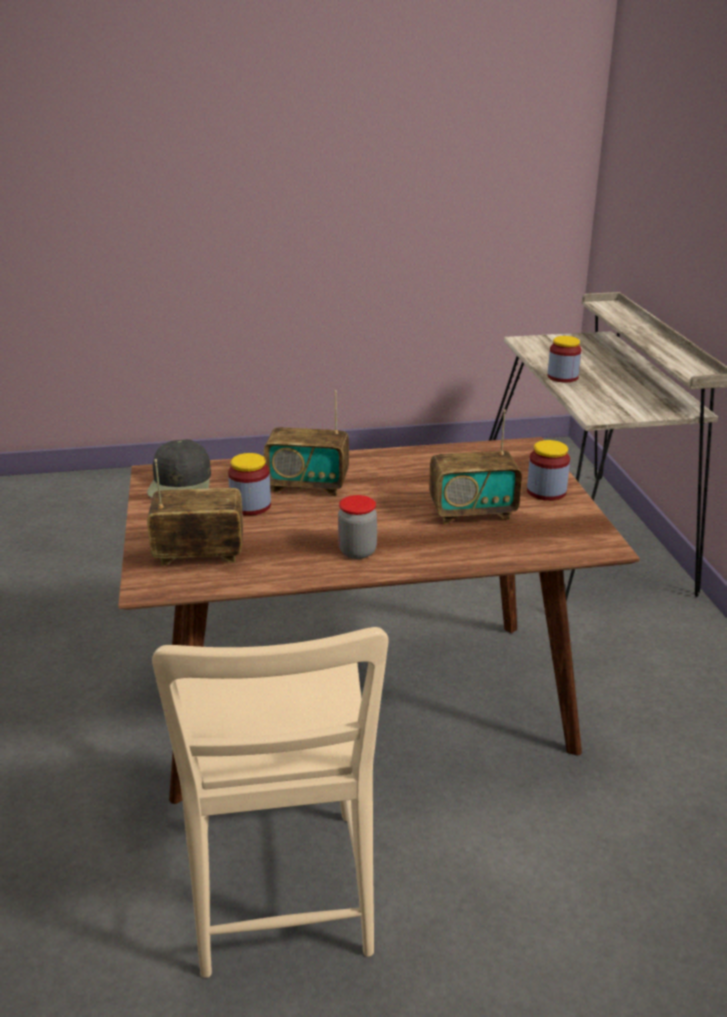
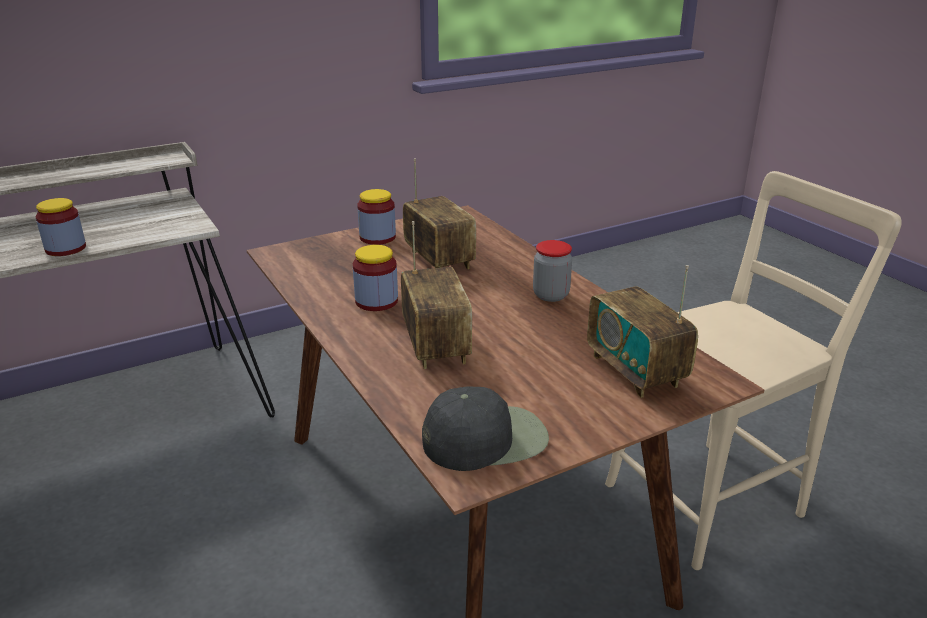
camera: 110 degrees left, 0 degrees up
(250, 506) = (508, 369): jar -> jar (376, 301)

